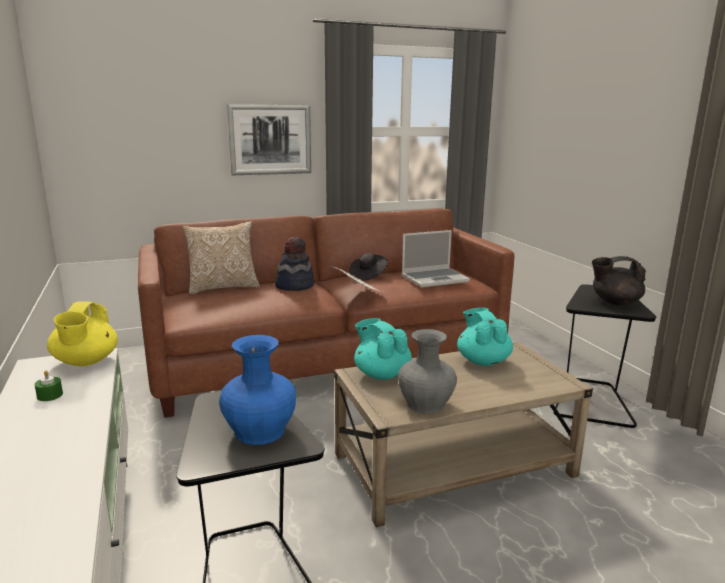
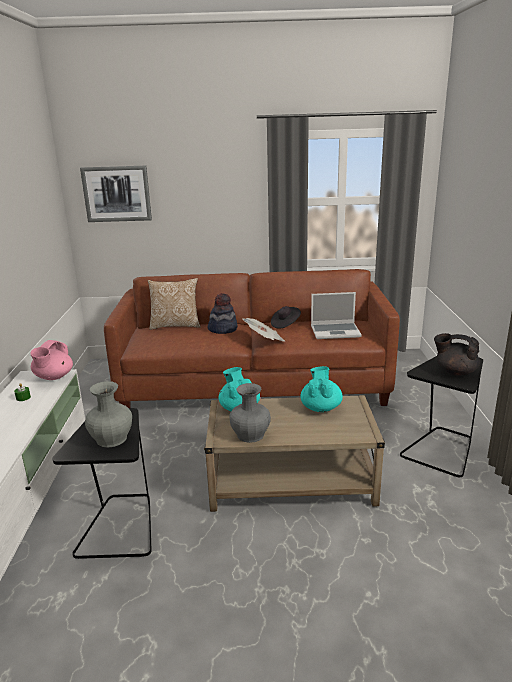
camera: 20 degrees right, 5 degrees up
(85, 362) = (53, 377): yellow teapot -> pink teapot
(259, 431) = (111, 439): blue vase -> grey vase
(270, 139) = (226, 210): picture -> picture (117, 194)

